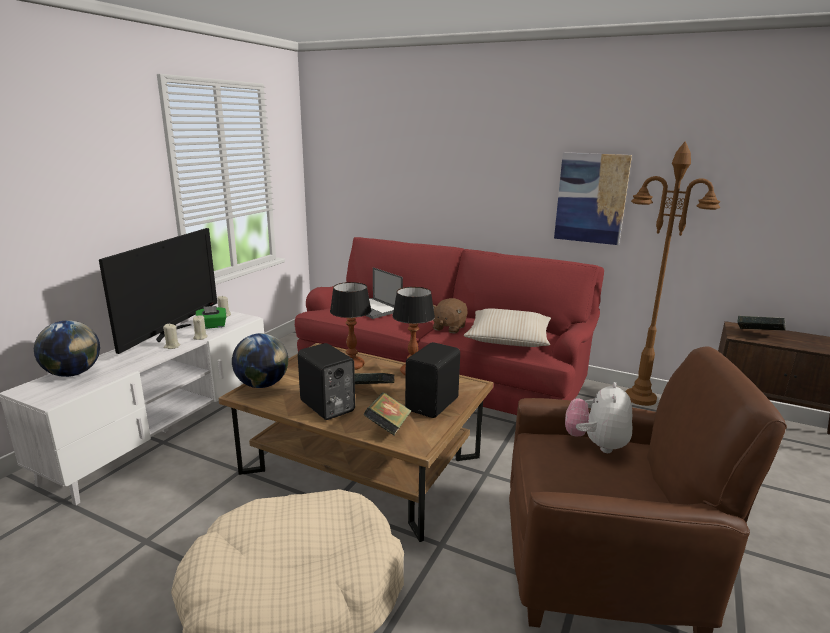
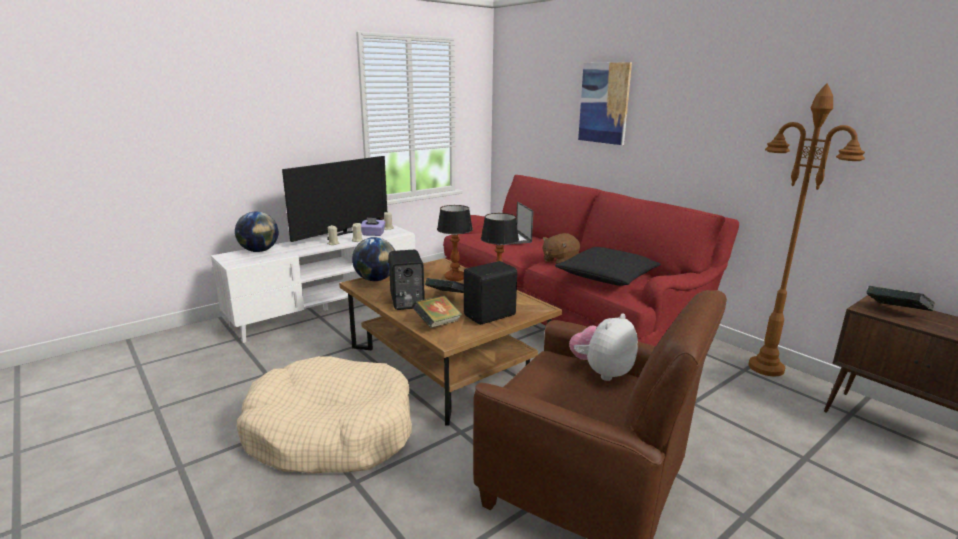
camera: 25 degrees right, 0 degrees up
(212, 326) = (373, 234): green tissue box -> purple tissue box
(508, 338) = (606, 276): beige pillow -> black pillow
(591, 198) = (732, 146): picture -> picture (604, 103)

